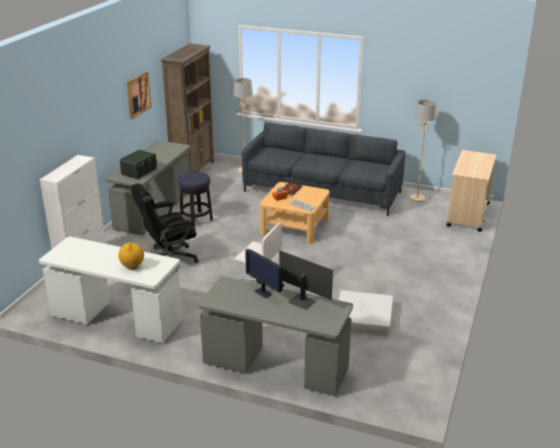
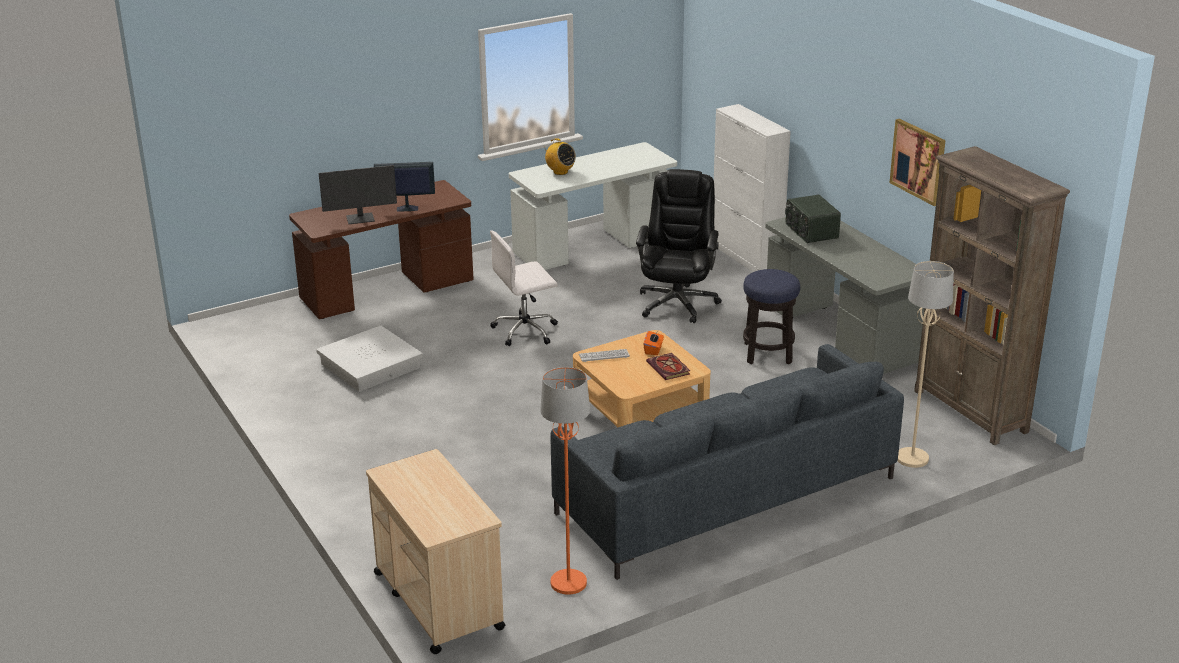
camera: 130 degrees right, 0 degrees up
(275, 366) = (387, 290): grey desk -> brown desk
(417, 198) = (568, 583): beige floor lamp -> orange floor lamp

